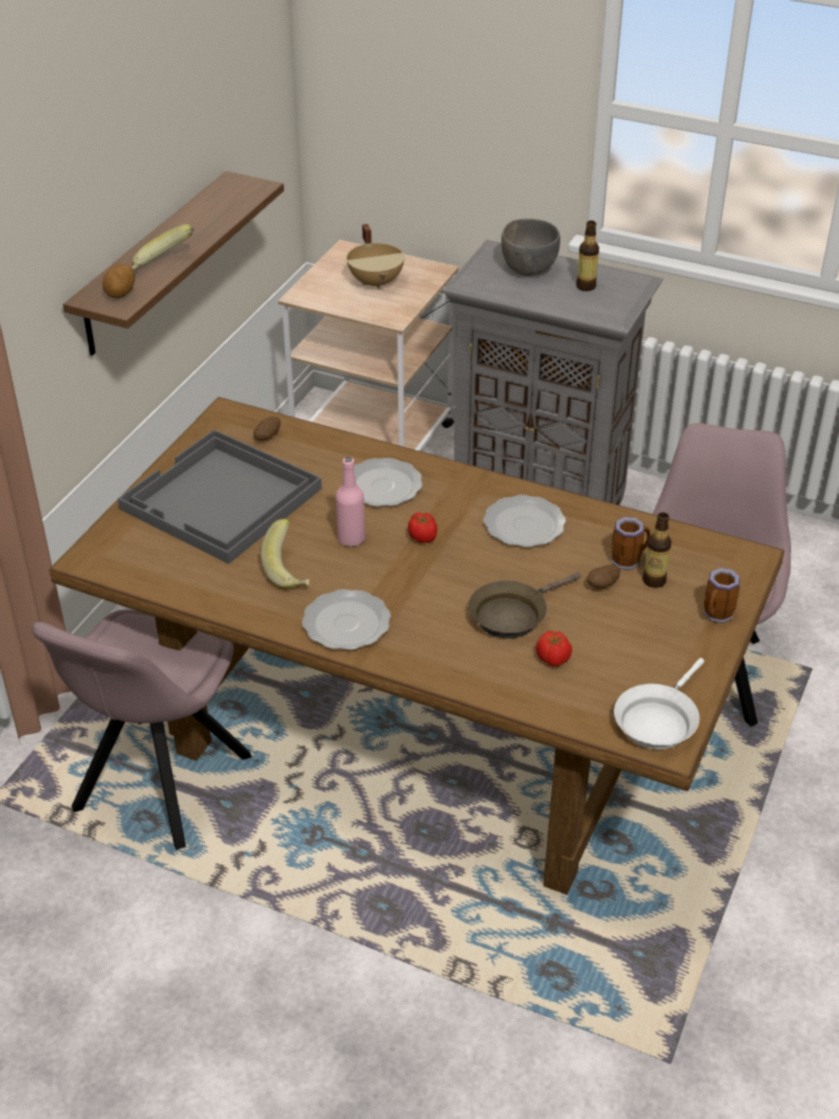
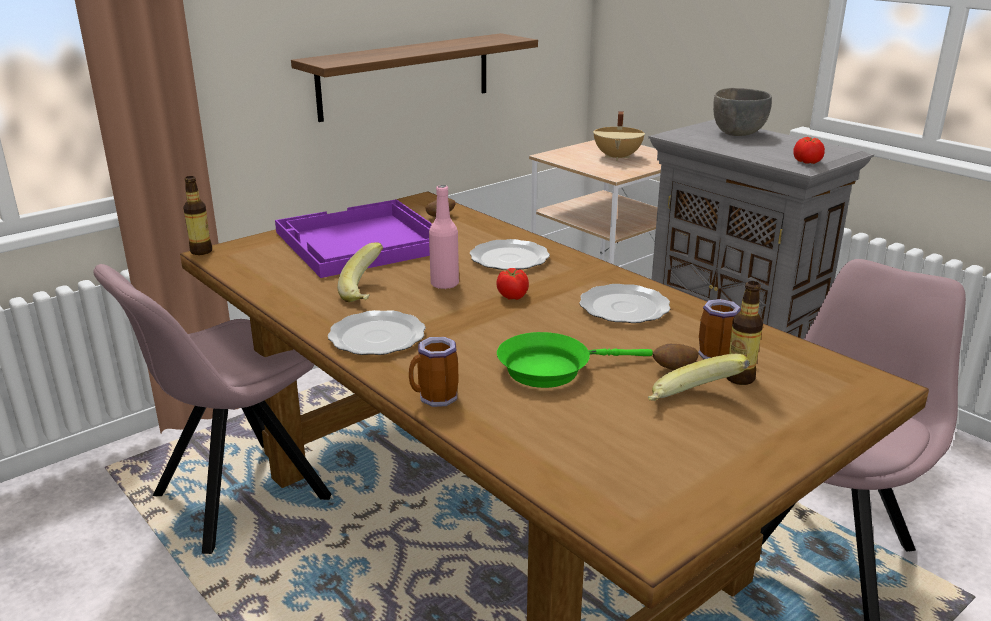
camera: 25 degrees right, 15 degrees down
(121, 293) = (340, 60): potato -> none
(162, 265) = (390, 54): banana -> banana (693, 403)
(221, 500) = (361, 242): grey tray -> purple tray
(512, 615) = (551, 369): brown frying pan -> green frying pan
(553, 659) = (564, 415): tomato -> tomato (807, 162)
(586, 286) = (787, 147): bottle -> bottle (201, 251)
(658, 720) = (651, 507): white frying pan -> none
(717, 616) = (802, 426): mug -> mug (435, 399)

